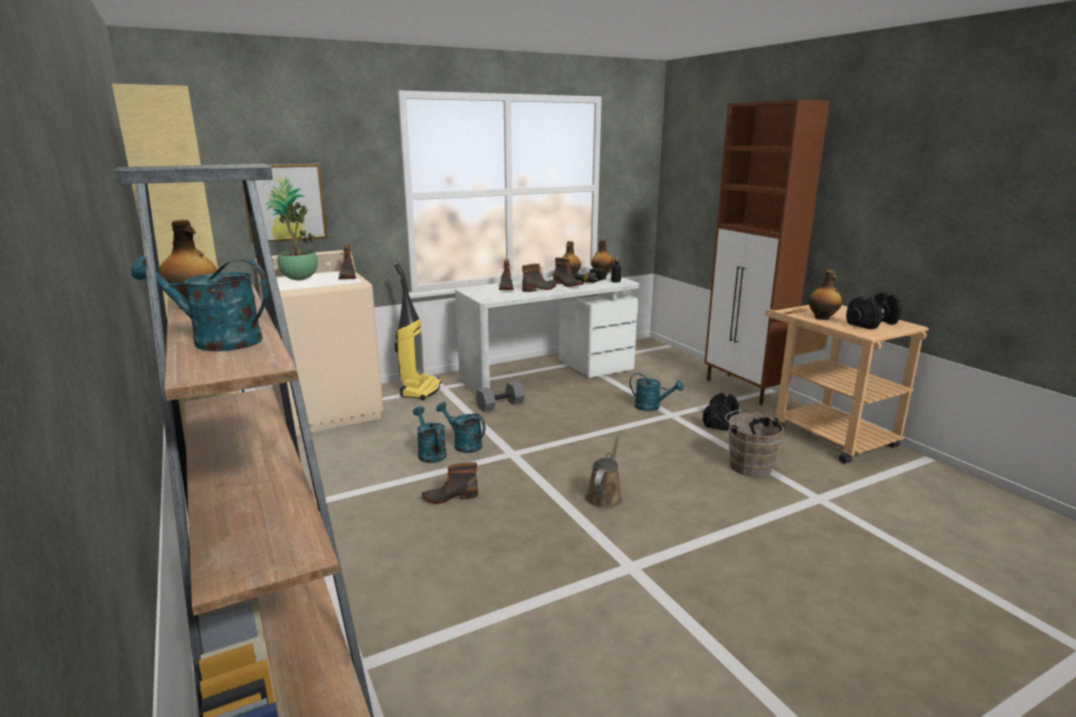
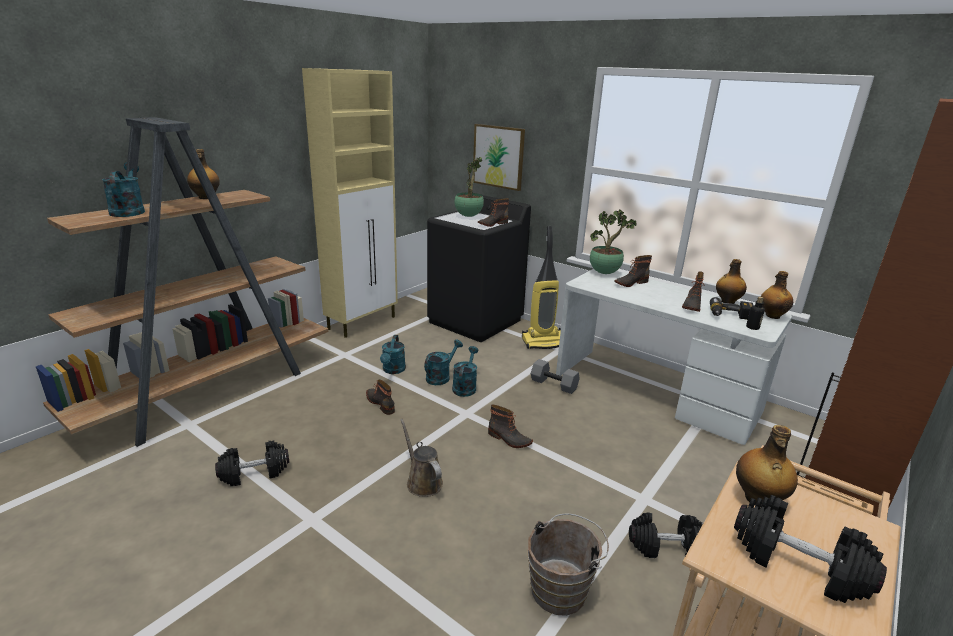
camera: 65 degrees right, 5 degrees up
(329, 410) = (475, 321): beige washing machine -> black washing machine
(474, 289) = (605, 273): none -> potted plant
(526, 602) = (255, 473): none -> black dumbbell
(540, 289) = (651, 296): boot -> boot (509, 439)
(604, 496) = (422, 481): brown watering can -> brown watering can turned 120 degrees counterclockwise
(652, 407) = (648, 479): turquoise watering can -> turquoise watering can (393, 370)

